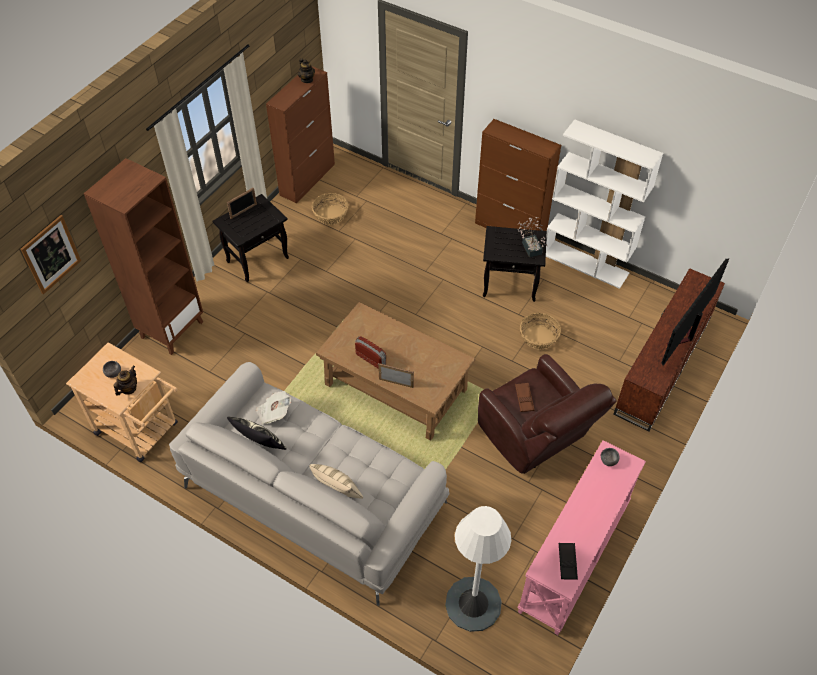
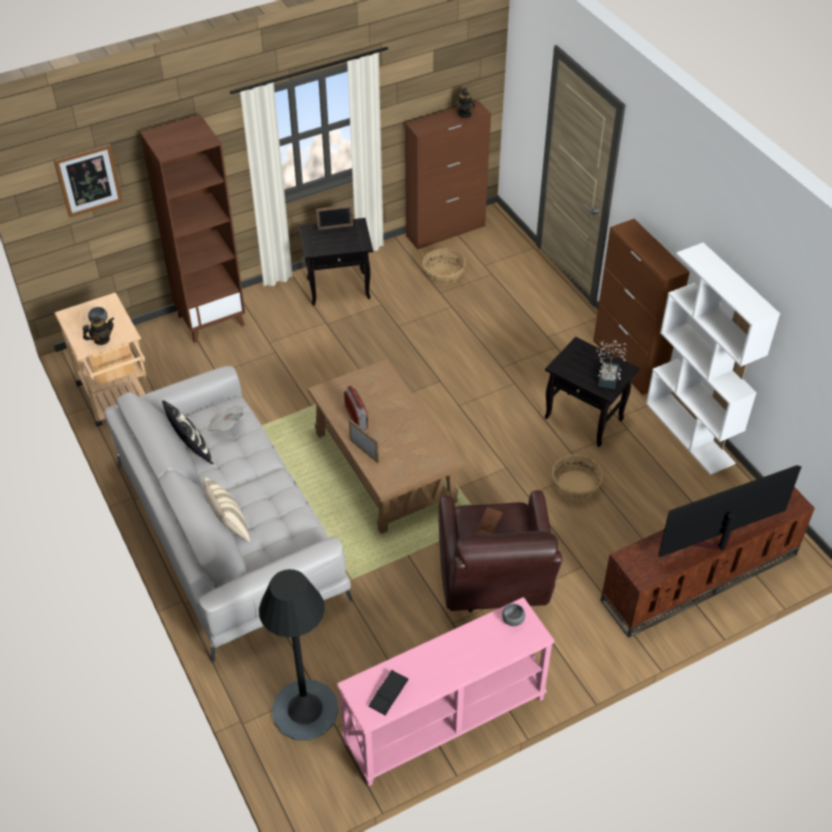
camera: 30 degrees right, 5 degrees down
(473, 604) = (305, 710): white floor lamp -> black floor lamp

